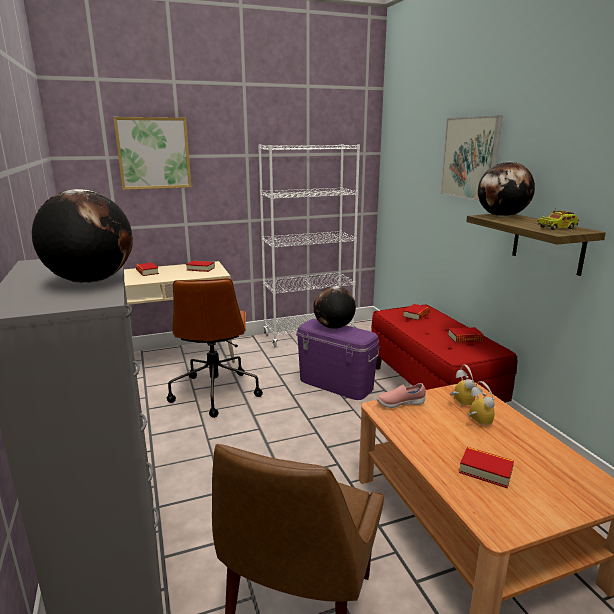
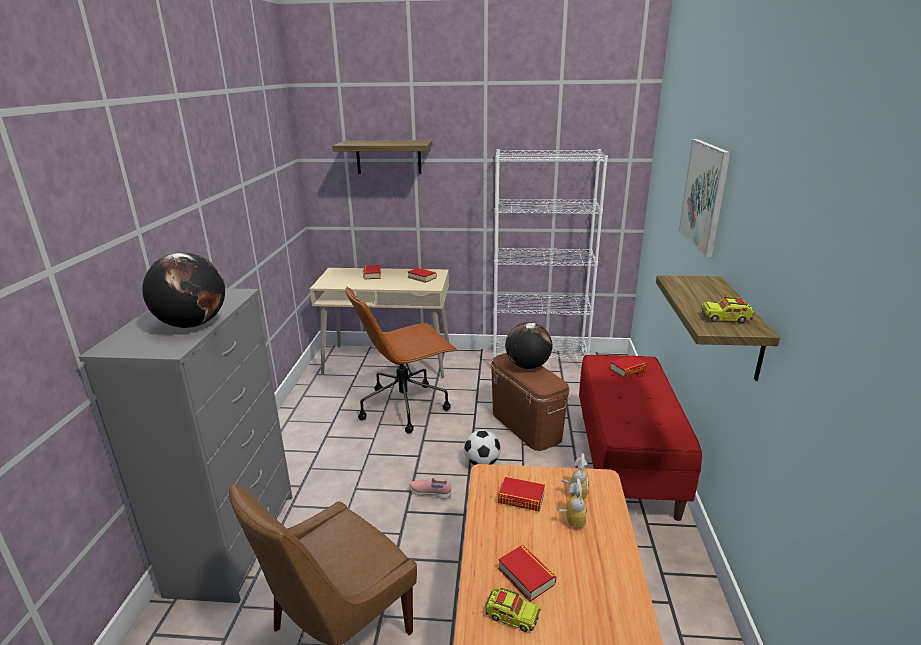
camera: 25 degrees right, 5 degrees up
(153, 153) = (388, 157): picture -> shelf
(215, 392) = (405, 406): brown office chair -> brown office chair turned 45 degrees clockwise
(321, 420) = (482, 463): none -> football
(336, 384) = (526, 426): purple storage box -> brown storage box
(400, 404) = (511, 476): pink shoe -> pink shoe (430, 493)
(465, 338) = (657, 414): book -> book (521, 498)
(502, 216) = (696, 284): globe -> none
(505, 503) = (512, 616): none -> toy truck

